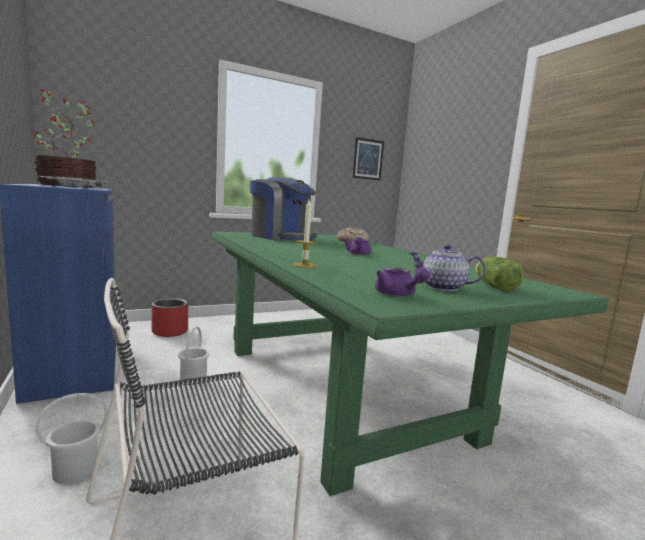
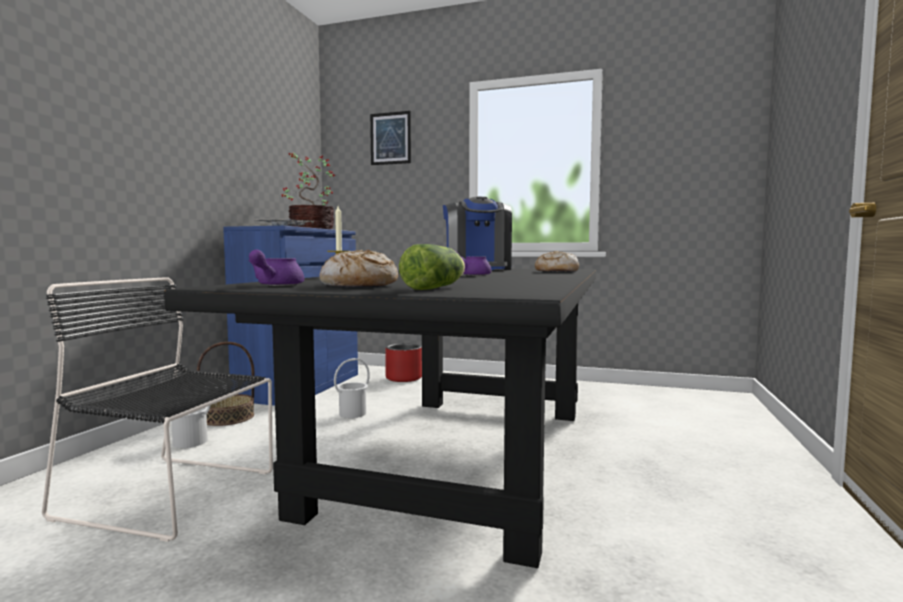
camera: 45 degrees right, 5 degrees down
(60, 424) = (228, 417): none -> basket
(339, 390) = (462, 456): green dining table -> black dining table
(368, 159) = (690, 158): picture -> picture (390, 138)
(442, 287) = (359, 286): teapot -> bread

